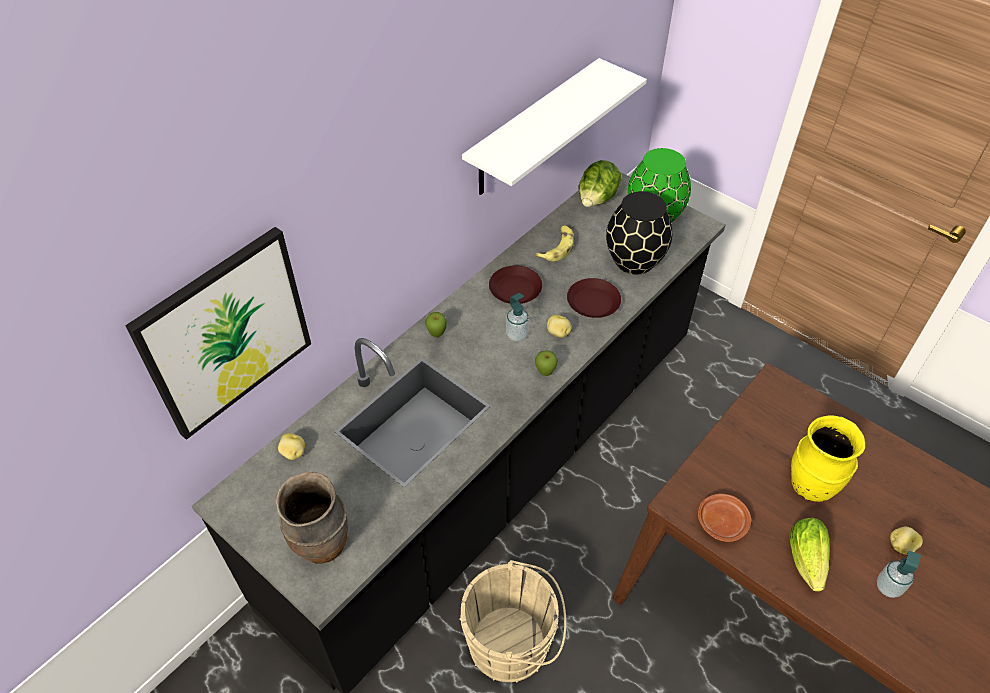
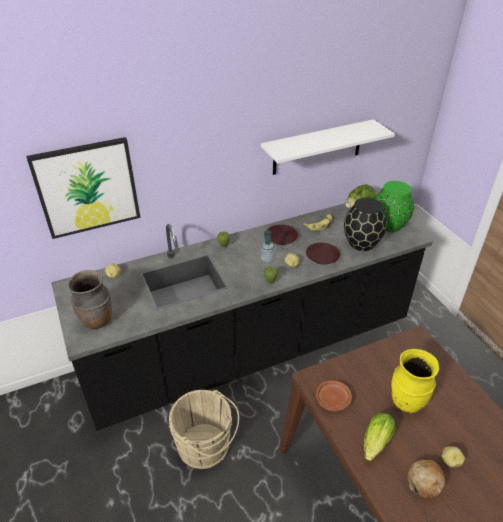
camera: 25 degrees right, 10 degrees down
(888, 587) = (425, 481): soap dispenser -> bread

